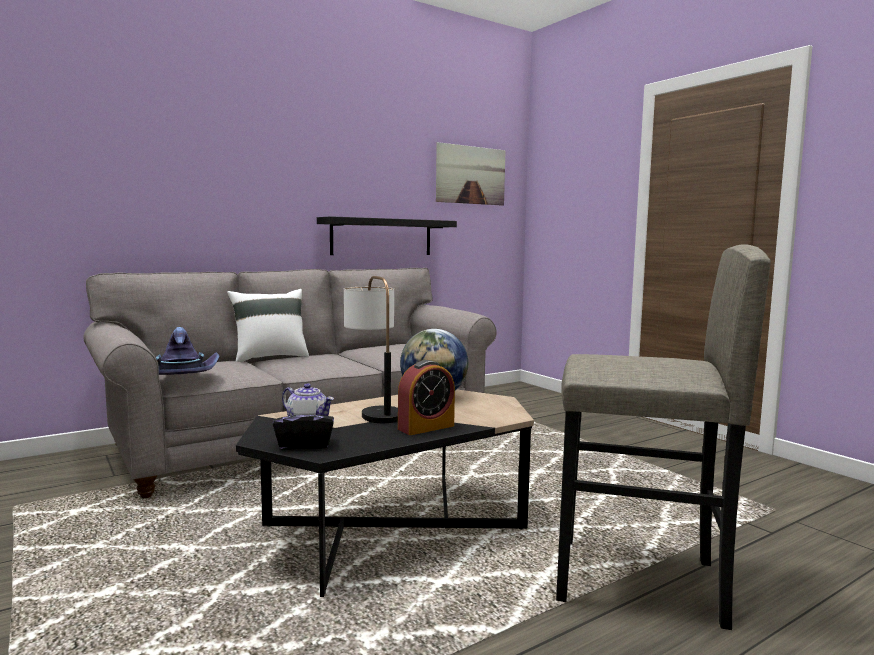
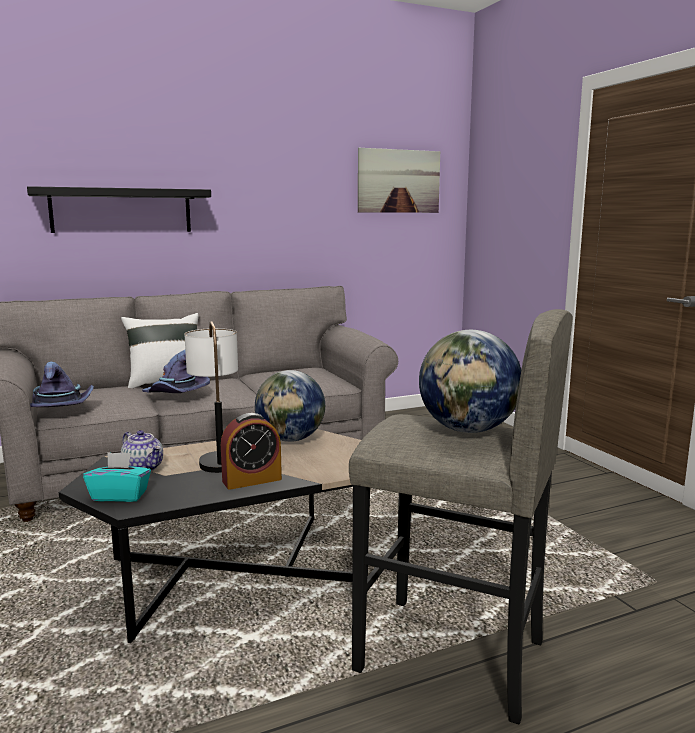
camera: 10 degrees right, 5 degrees up
(293, 365) = (177, 395): none -> purple hat
(305, 444) = (120, 496): black tissue box -> turquoise tissue box
(382, 237) = (296, 253): black shelf -> black shelf (121, 211)
(659, 359) = (468, 430): none -> globe

